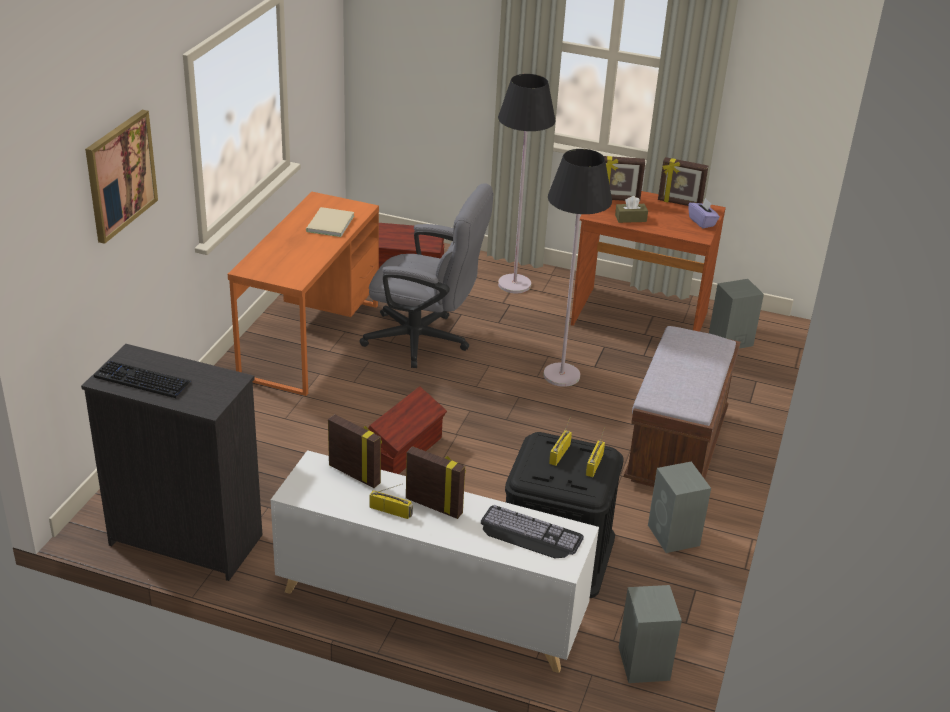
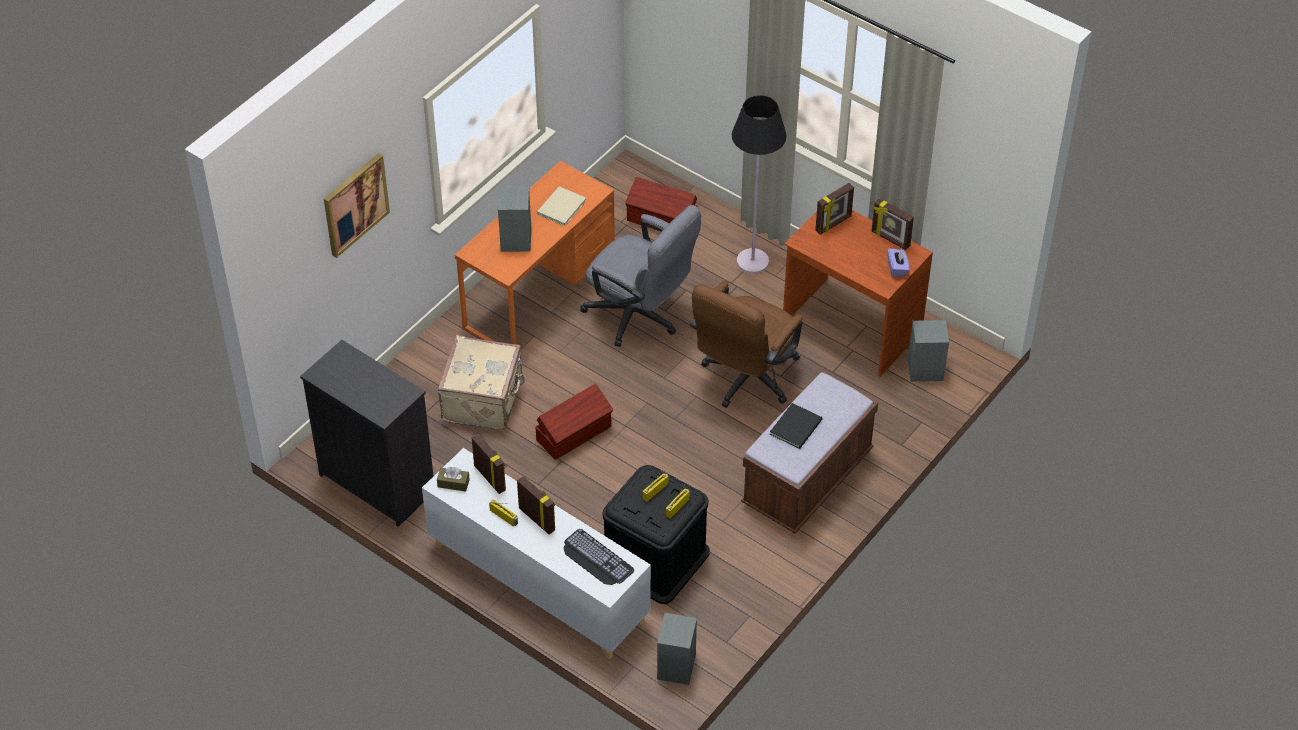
camera: 20 degrees right, 15 degrees up
(142, 380) = (344, 380): keyboard -> none
(286, 437) = (484, 400): none -> beige suitcase
(561, 375) = (745, 380): black floor lamp -> brown office chair
(618, 199) = (833, 224): picture frame -> picture frame turned 60 degrees counterclockwise
(630, 218) = (832, 252): brown tissue box -> brown tissue box (453, 483)
(674, 536) = (758, 564): grey speaker -> grey speaker (516, 240)
(676, 372) = (797, 426): none -> black book

